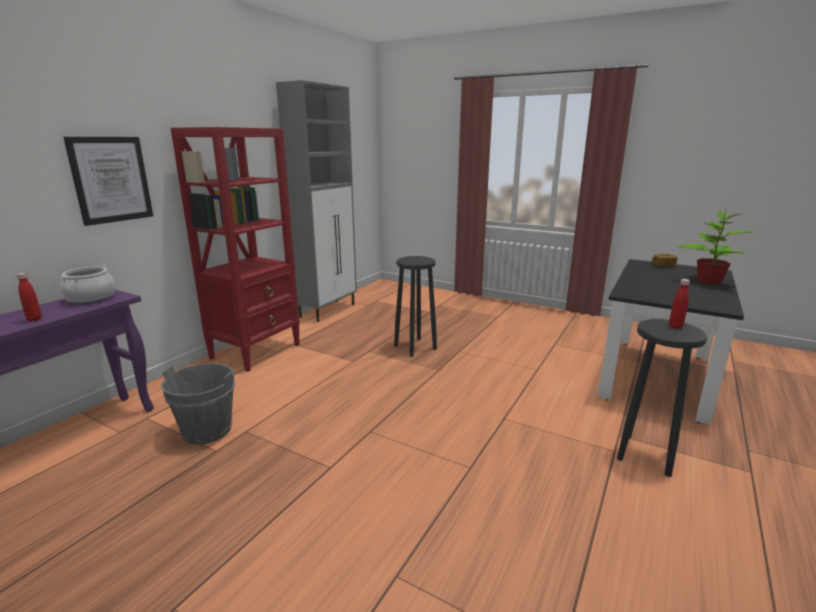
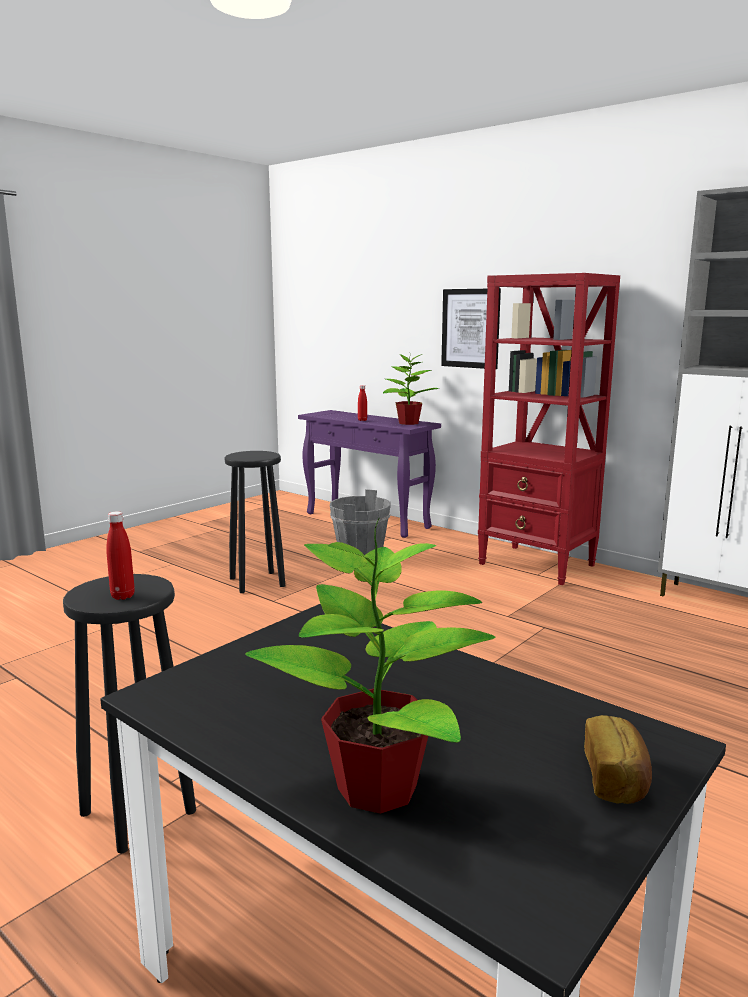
camera: 100 degrees right, 5 degrees down
(90, 298) = (407, 423): cooking pot -> potted plant
(415, 347) = (567, 664): black stool -> black stool (258, 582)

